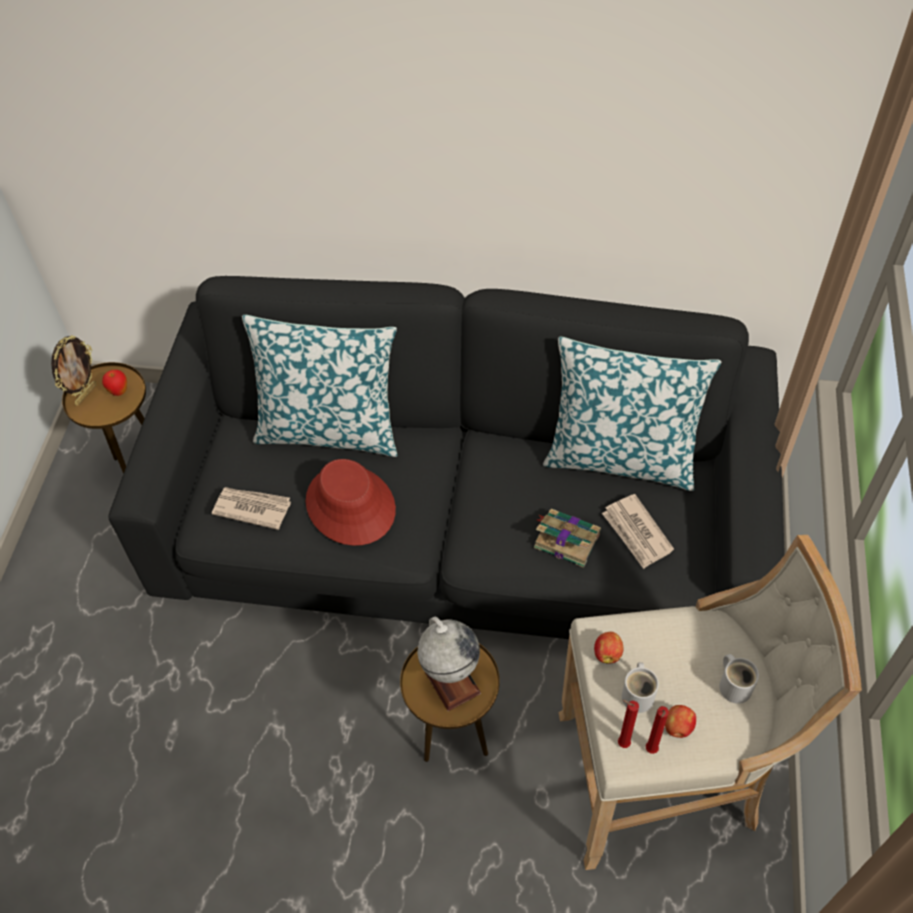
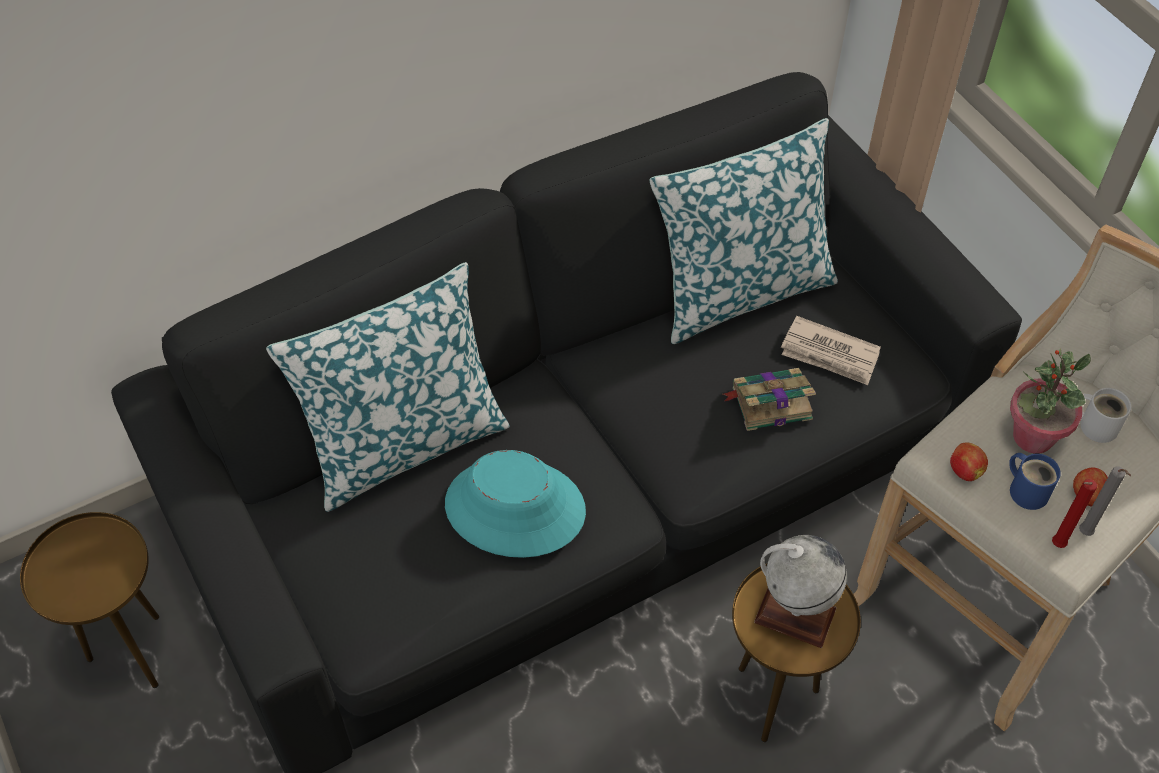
camera: 40 degrees left, 0 degrees up
(85, 394) = (56, 582): picture frame -> none
(119, 392) = (101, 552): apple -> none
(252, 508) = (403, 582): newspaper -> none
(350, 506) = (514, 509): red hat -> turquoise hat
(639, 694) = (1027, 489): white mug -> blue mug
(650, 751) = (1086, 534): red candle -> grey candle
(679, 663) = (1032, 436): none -> potted plant

